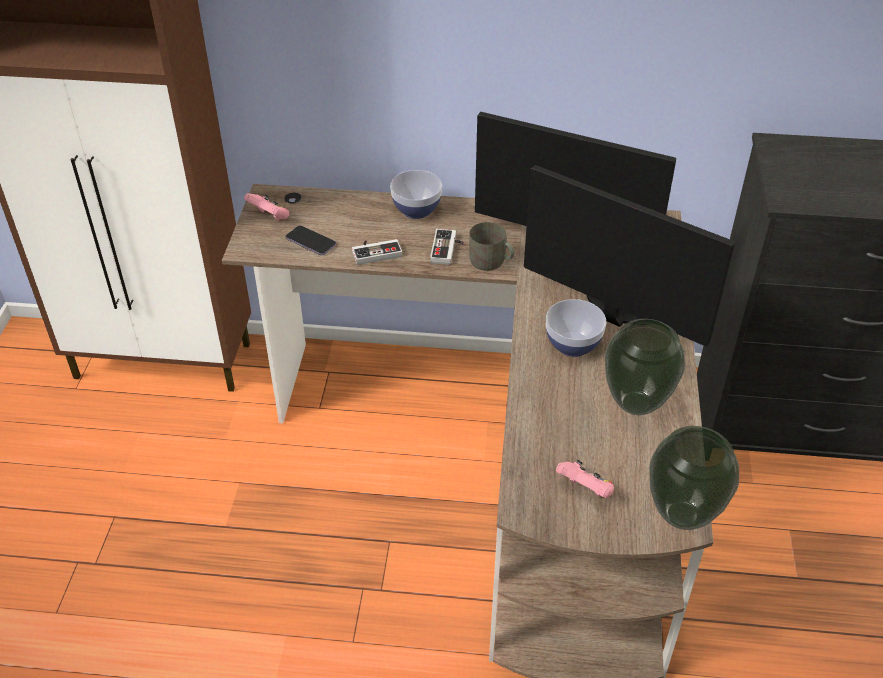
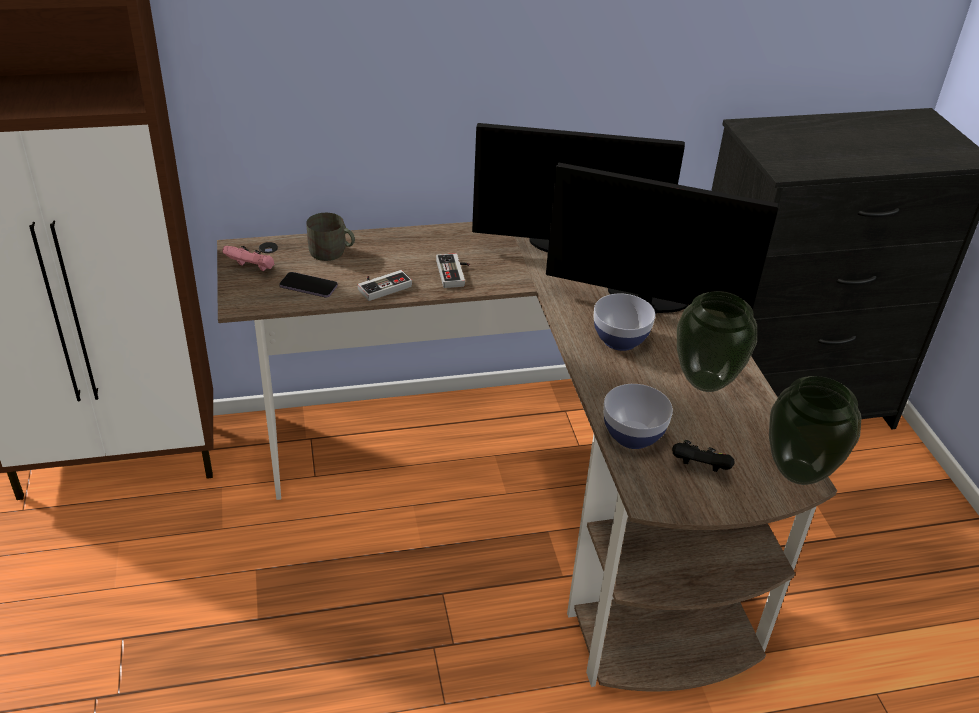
camera: 20 degrees left, 5 degrees down
(416, 210) = (404, 241): bowl -> bowl (632, 436)
(491, 262) = (503, 278): grey mug -> grey mug (332, 252)
(585, 490) = (699, 468): pink game controller -> black game controller

